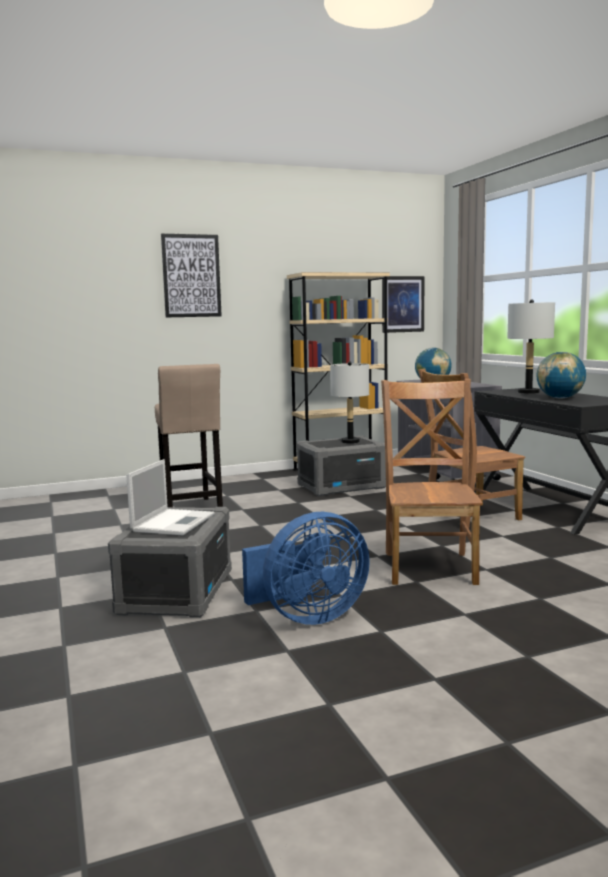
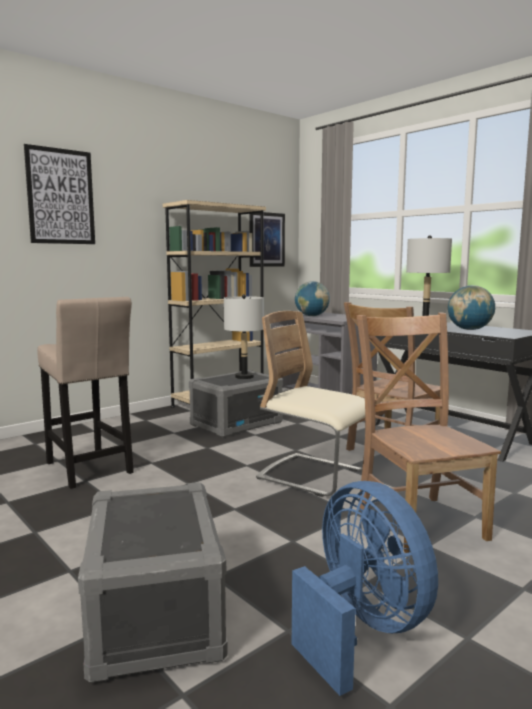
camera: 20 degrees left, 0 degrees up
(174, 522) = (153, 519): laptop -> none
(307, 616) = (361, 629): blue fan -> blue fan turned 75 degrees counterclockwise
(370, 529) = (313, 476): none -> beige chair

